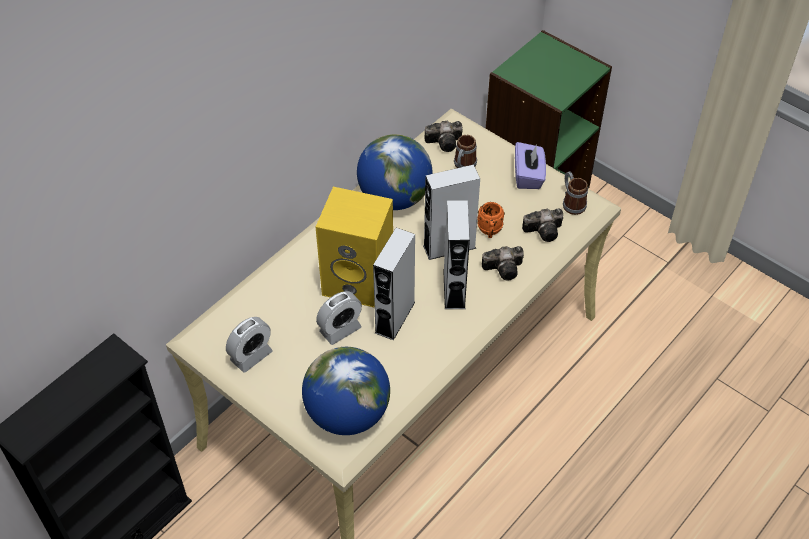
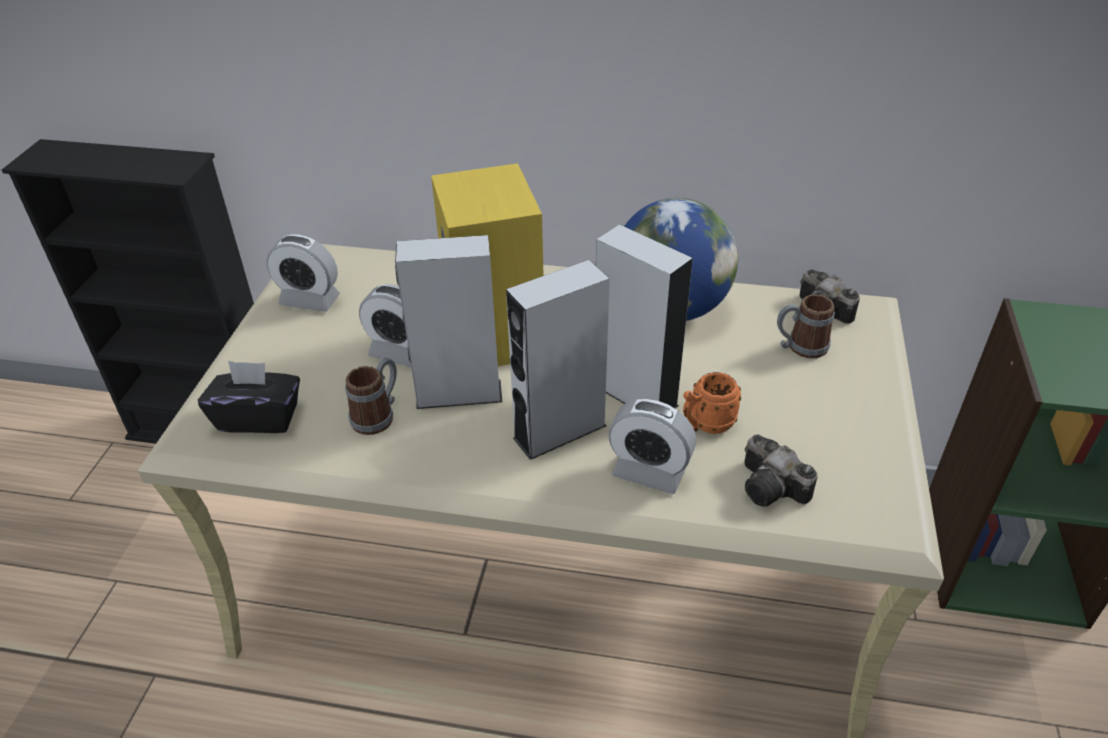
camera: 60 degrees right, 10 degrees down
(348, 413) = (259, 417): globe -> black tissue box
(505, 268) = (649, 472): camera -> alarm clock
(528, 176) = (863, 422): purple tissue box -> none
(571, 202) = (869, 498): mug -> mug (378, 415)

